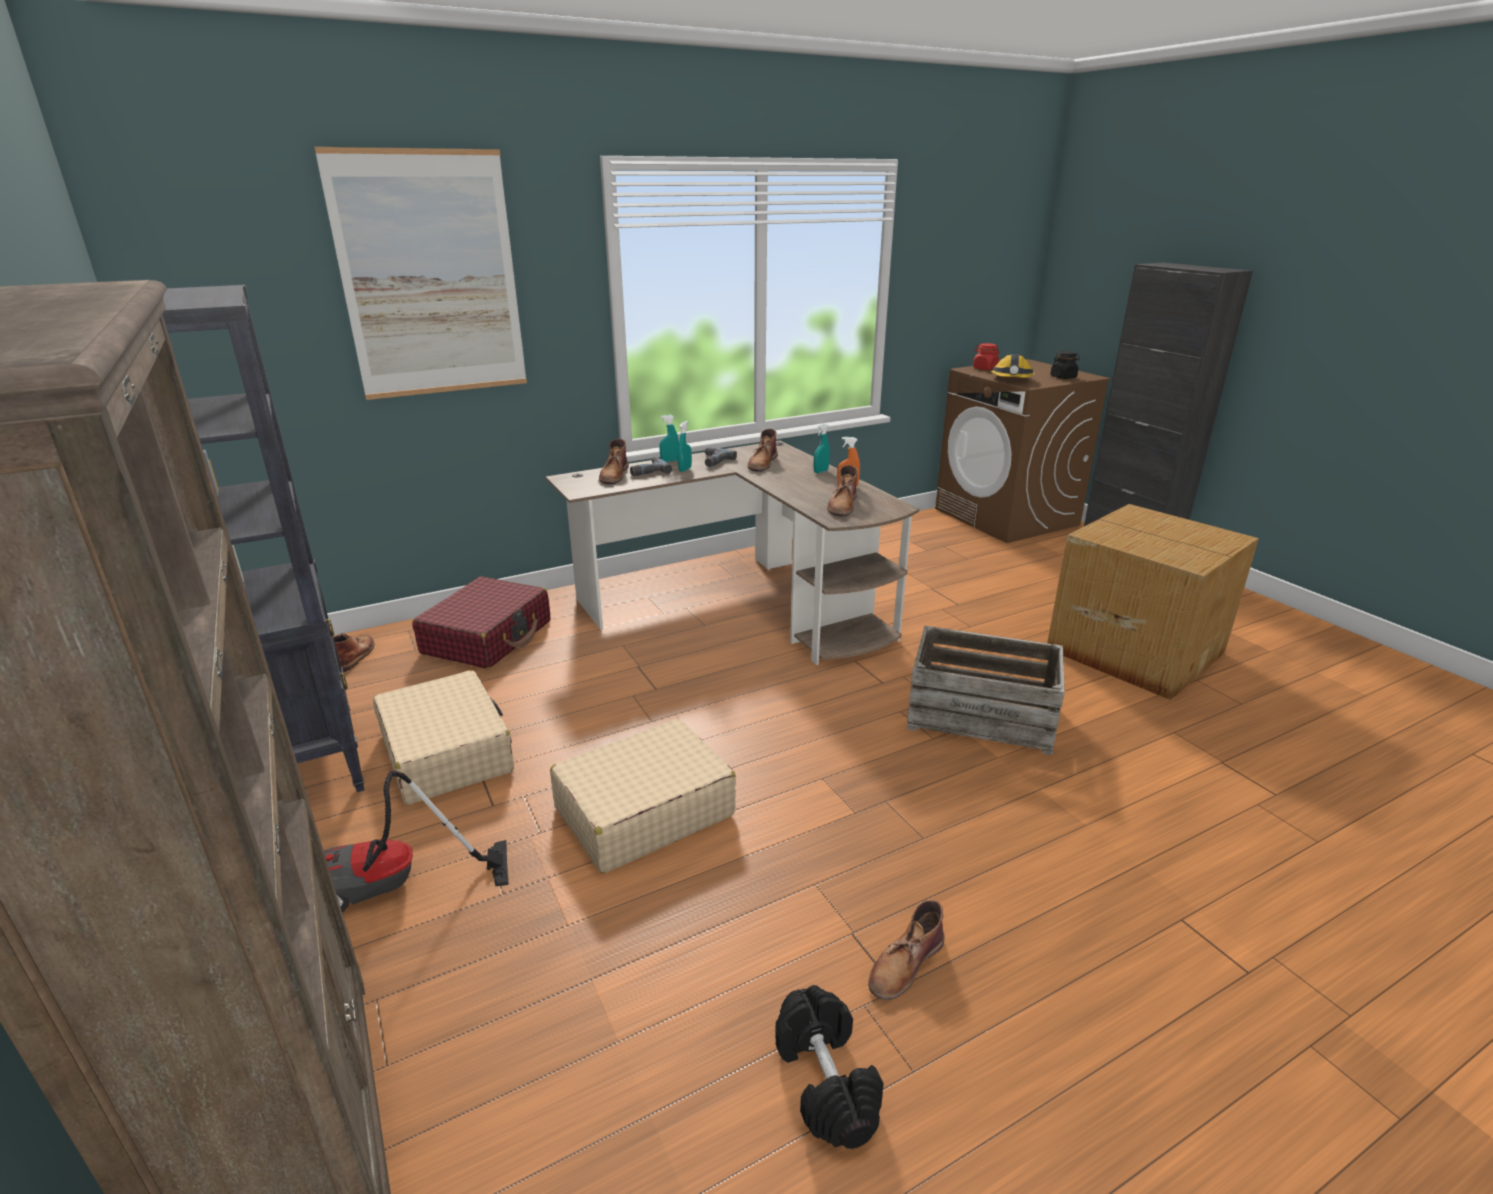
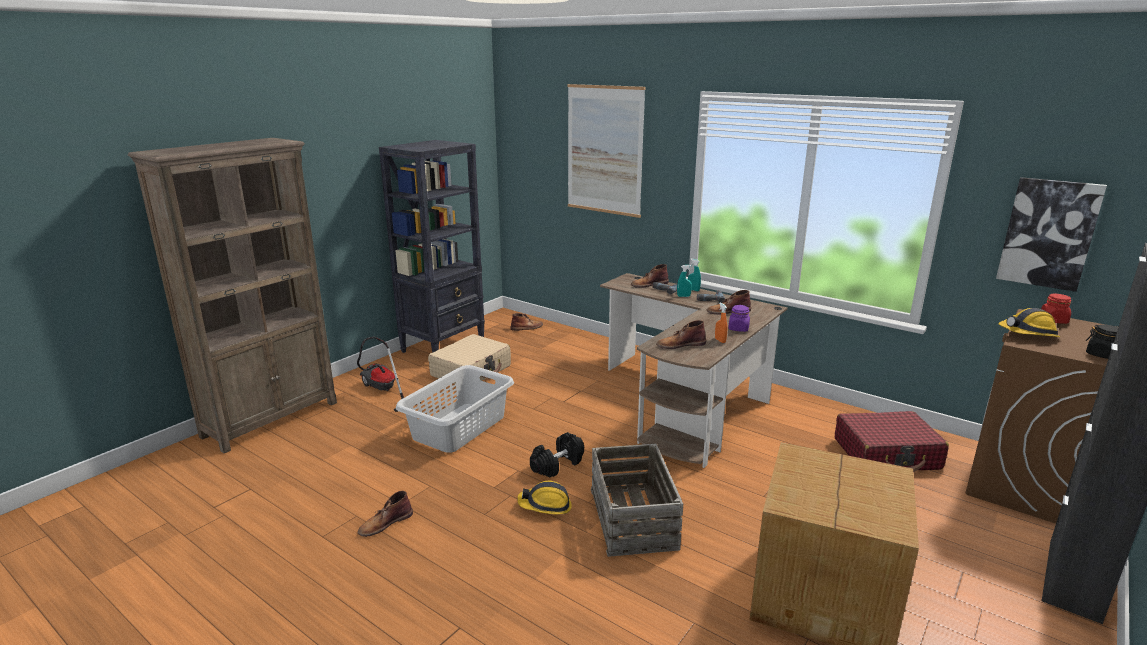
camera: 65 degrees right, 5 degrees down
(488, 637) = (571, 347): red suitcase -> red suitcase (887, 454)
(643, 811) = (458, 427): beige suitcase -> grey laundry basket
(821, 471) = (738, 329): turquoise spray bottle -> purple jar
(827, 1081) = (312, 513): black dumbbell -> black dumbbell (557, 465)
(905, 964) = (385, 523): brown boot -> brown boot turned 60 degrees counterclockwise
(926, 775) = (545, 505): none -> hard hat
(962, 289) = (1048, 233): none -> picture

